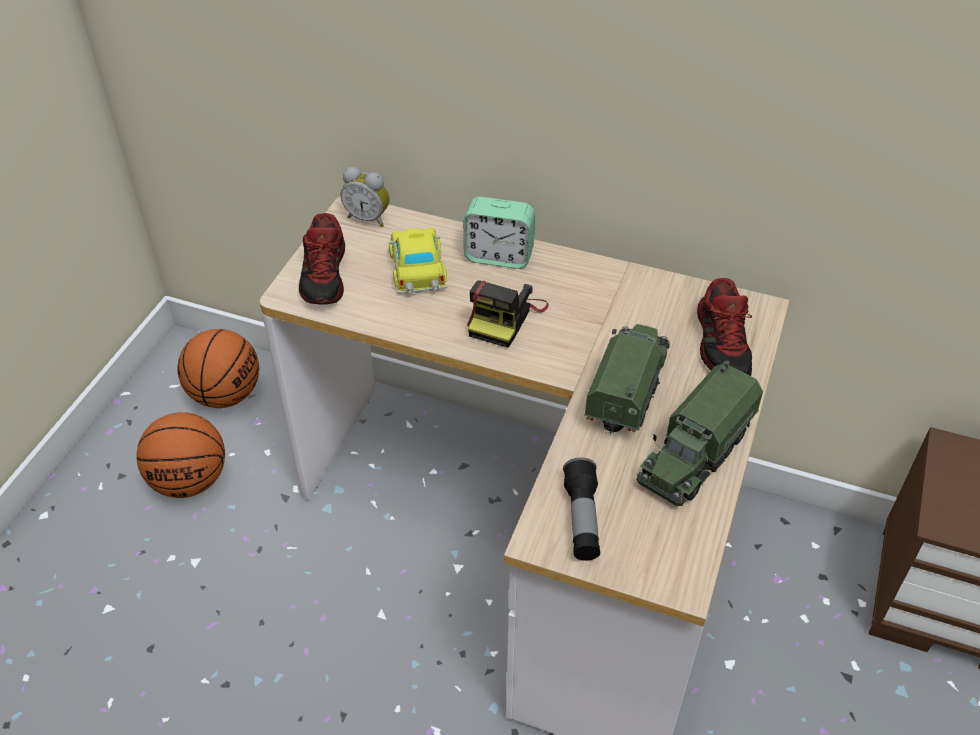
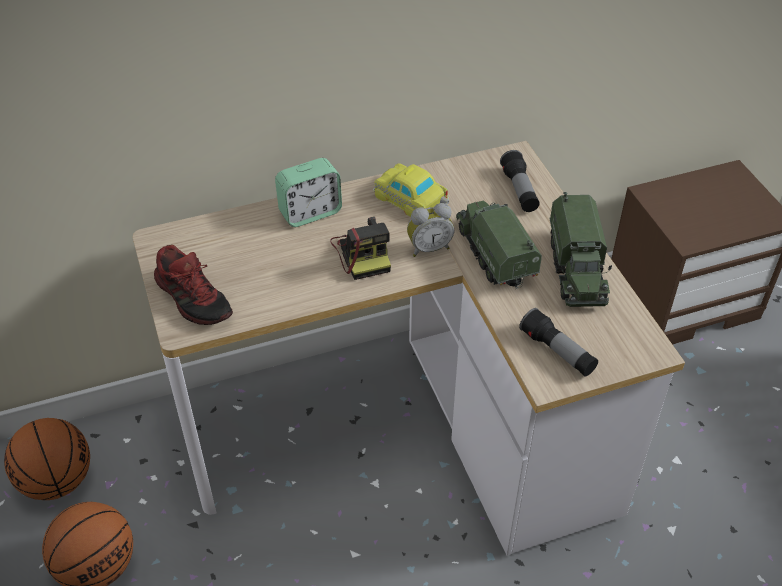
camera: 40 degrees left, 0 degrees up
(369, 218) = (178, 237): alarm clock -> alarm clock (428, 248)
(418, 270) = (262, 255): toy car -> toy car (412, 199)
(723, 344) = (519, 190): shoe -> flashlight

